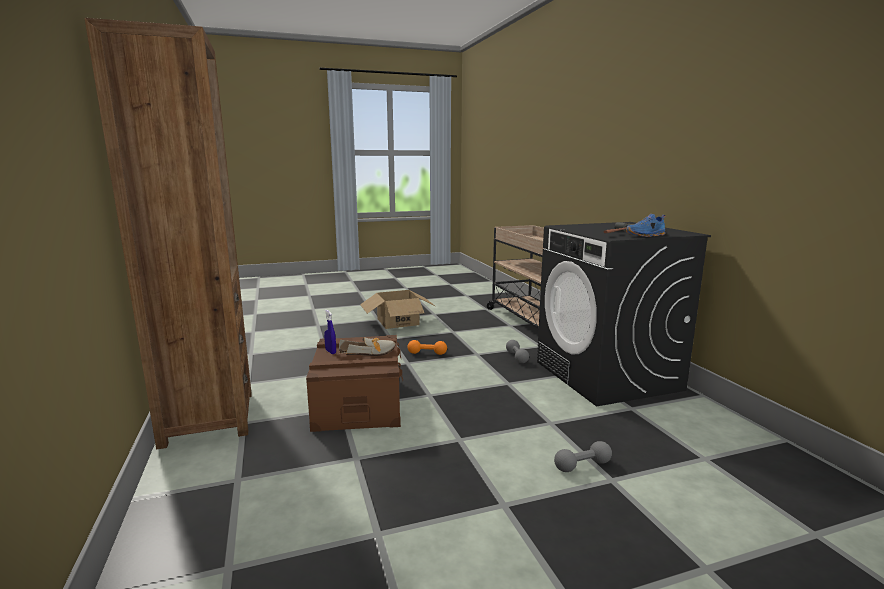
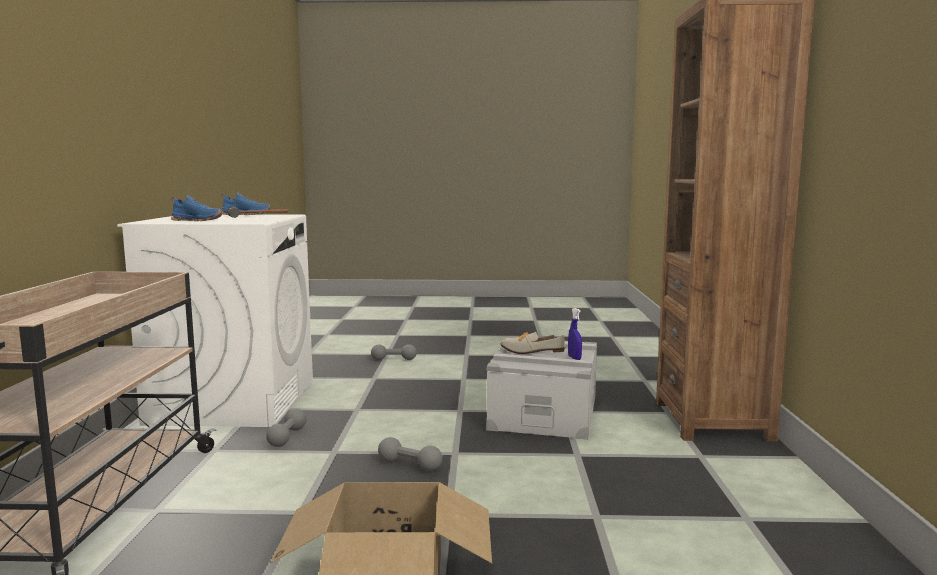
camera: 160 degrees left, 5 degrees down
(358, 403) = (544, 413): brown storage box -> grey storage box
(427, 353) = (409, 465): orange dumbbell -> grey dumbbell
(607, 376) = (234, 401): black washing machine -> white washing machine
(611, 226) = (197, 220): none -> blue shoe

